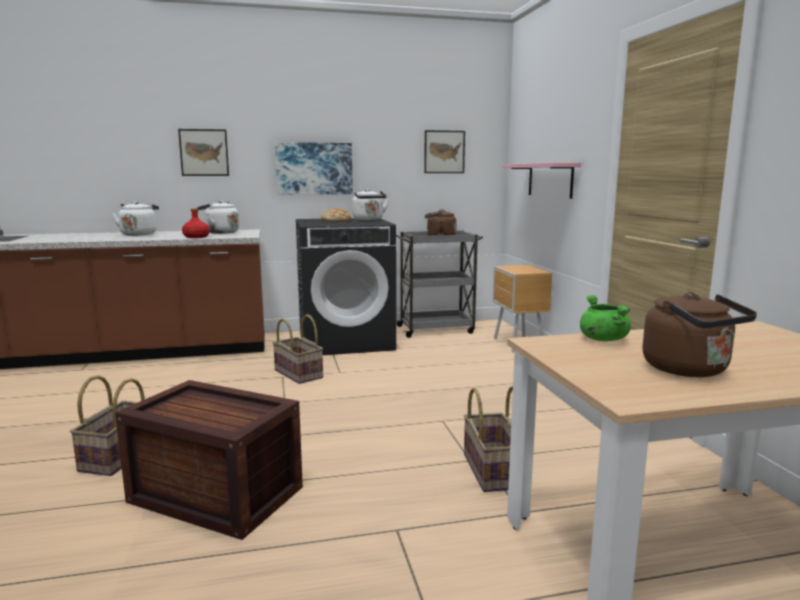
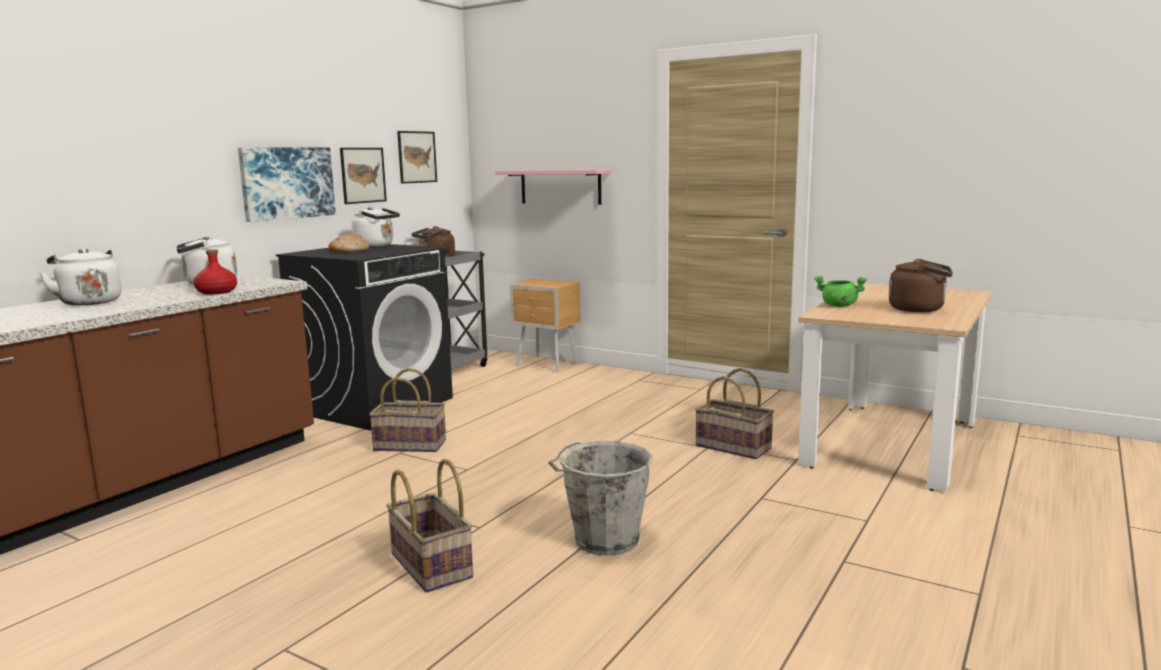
camera: 45 degrees left, 0 degrees up
(204, 152) = (142, 164): picture -> picture (363, 175)
(218, 495) = (604, 540): crate -> grey bucket

